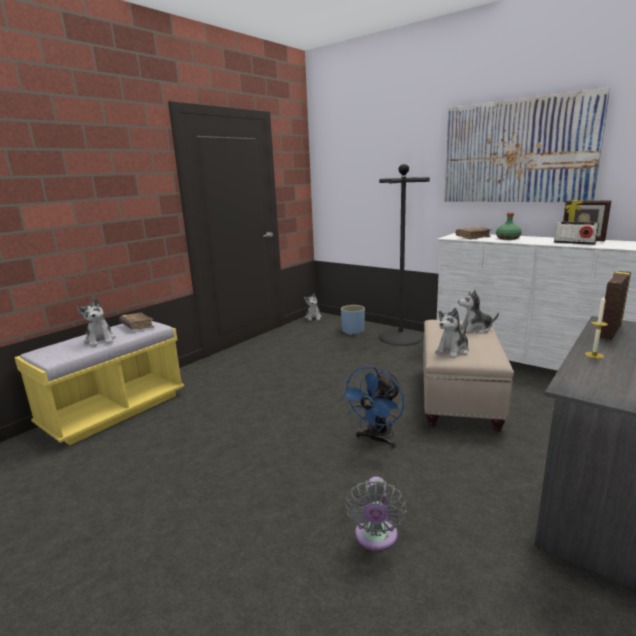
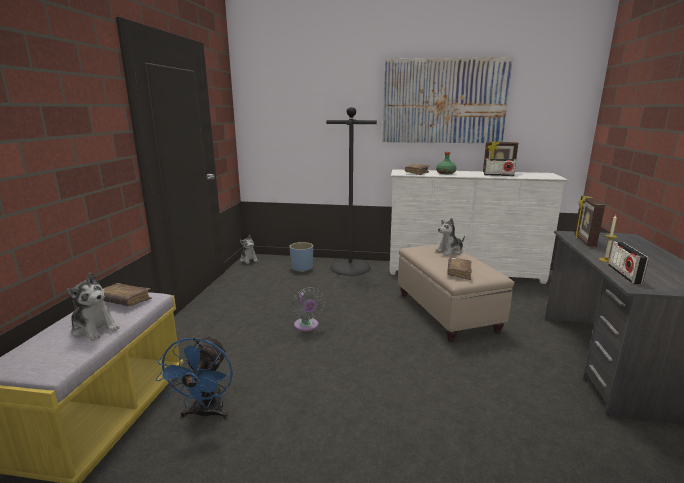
camera: 30 degrees left, 0 degrees up
(376, 439) = (424, 365): blue fan -> blue fan (206, 414)
(376, 538) = (511, 453): grey fan -> grey fan (307, 326)
(453, 351) = (459, 272): plush toy -> brown book
(584, 373) = (624, 274): none -> radio

